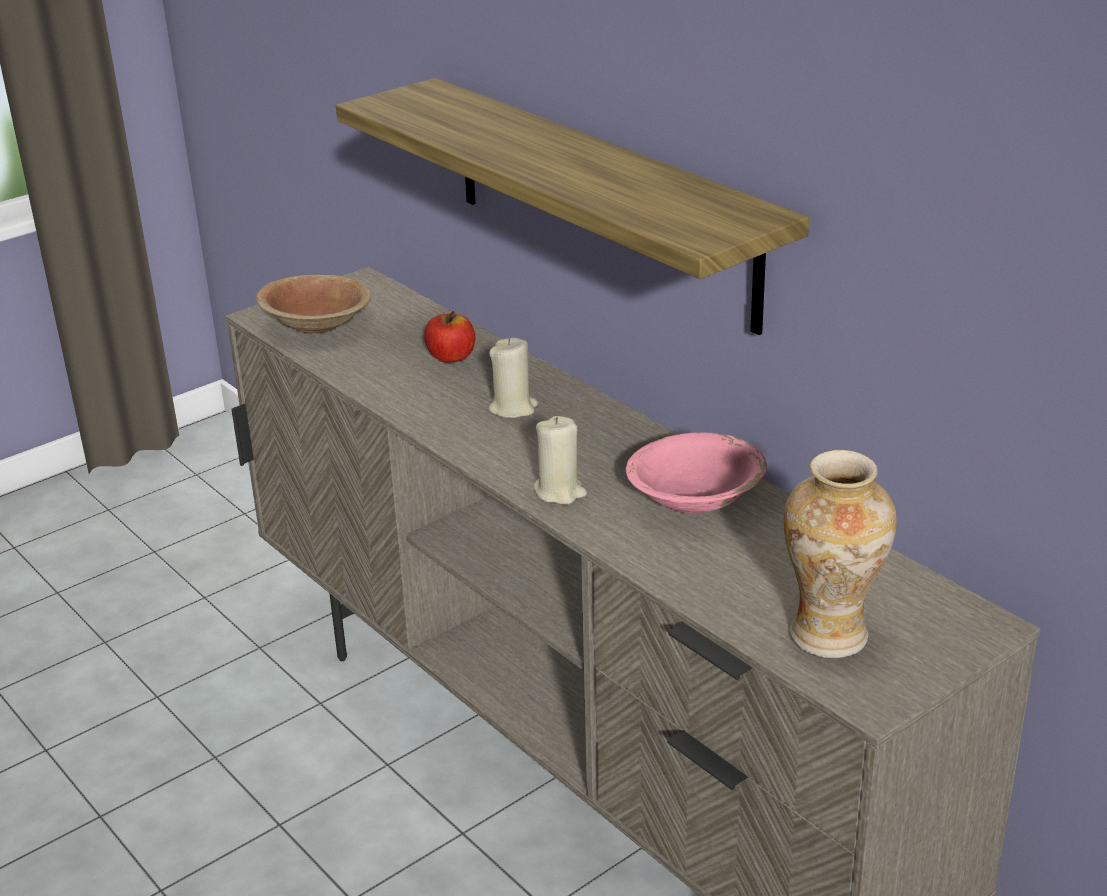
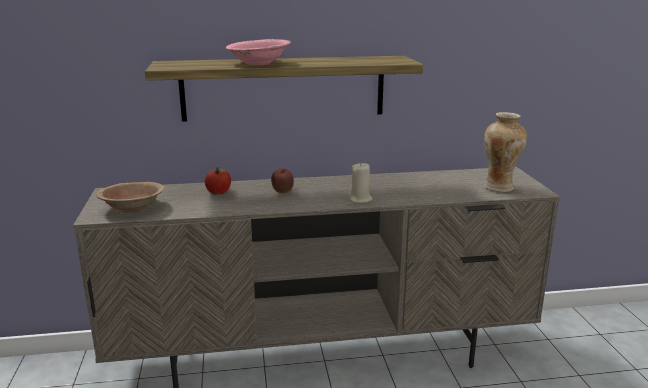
camera: 60 degrees left, 10 degrees down
(513, 408) = (282, 192): beige candle -> apple
(694, 500) = (394, 183): pink bowl -> pink bowl (259, 63)

